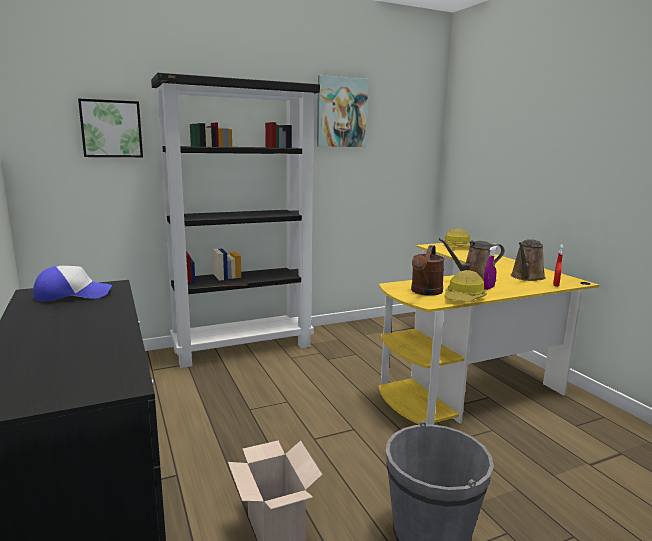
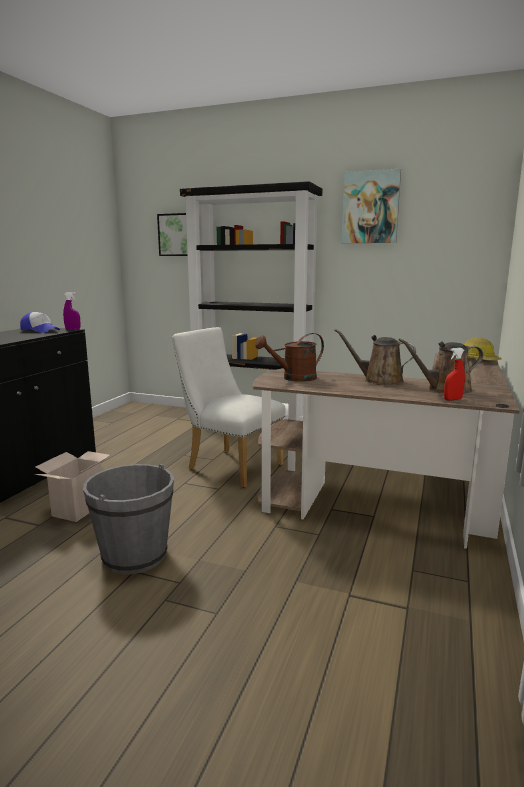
camera: 45 degrees right, 0 degrees up
(315, 401) = (229, 466): none -> white chair
(464, 298) = (309, 387): hard hat -> none
(471, 372) = (403, 495): yellow desk -> brown desk
(488, 288) = (364, 387): purple spray bottle -> purple spray bottle (72, 329)

